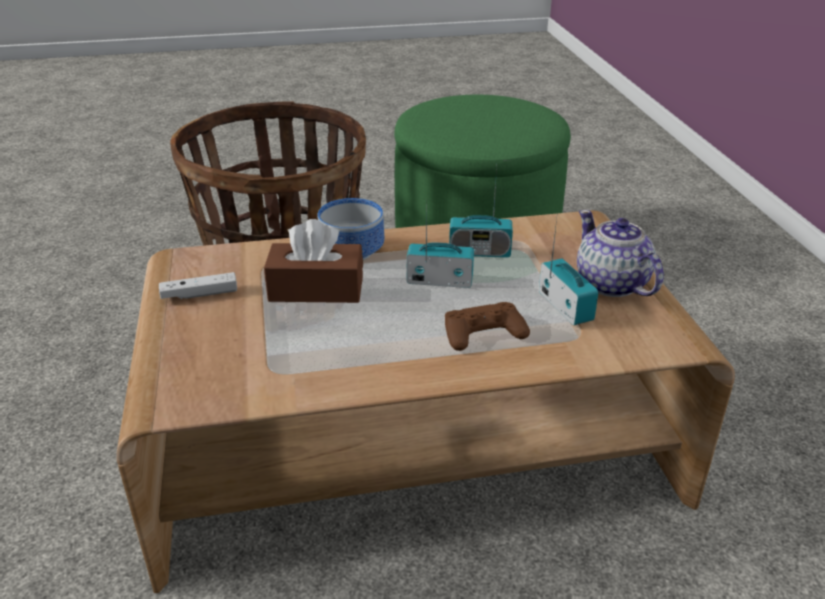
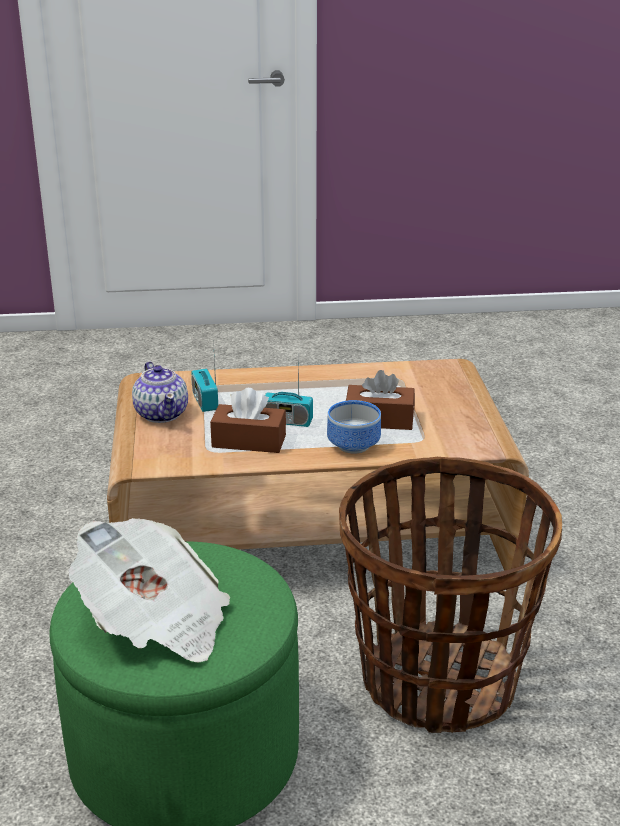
camera: 175 degrees left, 5 degrees down
(199, 294) = (464, 420): white game controller -> none
(479, 252) = (249, 441): radio -> brown tissue box
(483, 333) = (267, 389): brown game controller -> none
(489, 110) = (155, 622): none -> newspaper

